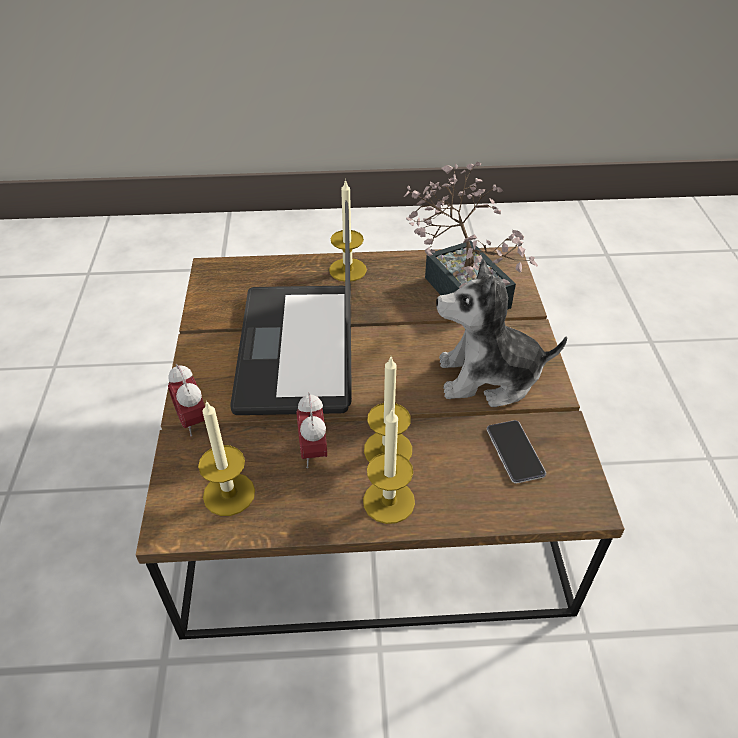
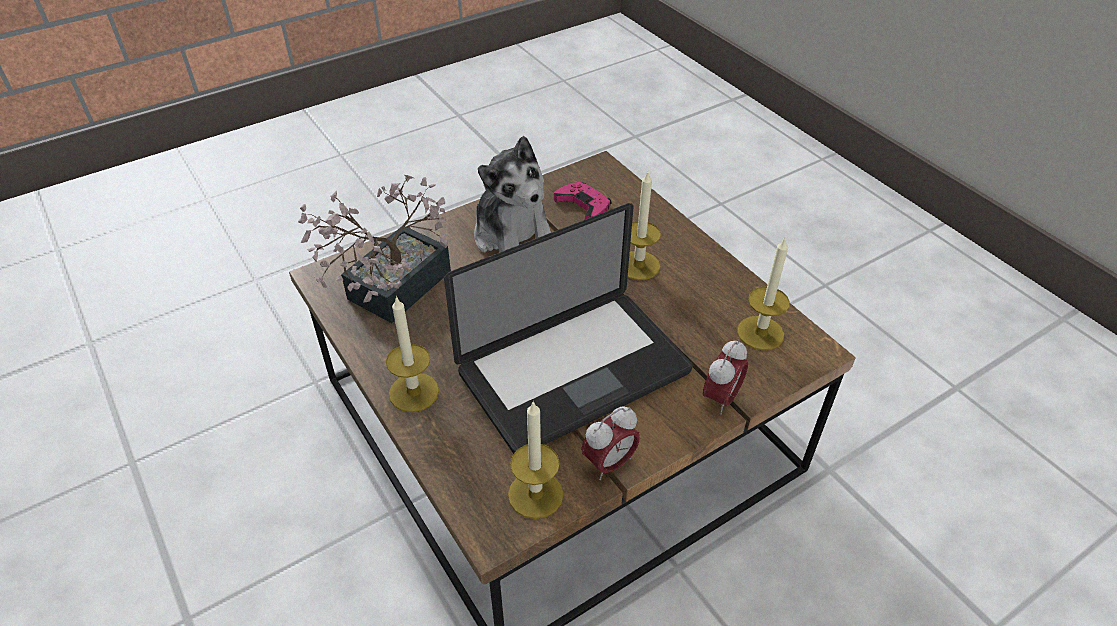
camera: 120 degrees left, 0 degrees up
(313, 452) = (678, 304): alarm clock -> alarm clock (609, 463)
(388, 501) = (682, 248): candle -> candle (535, 494)
(515, 452) = (583, 205): phone -> pink game controller

